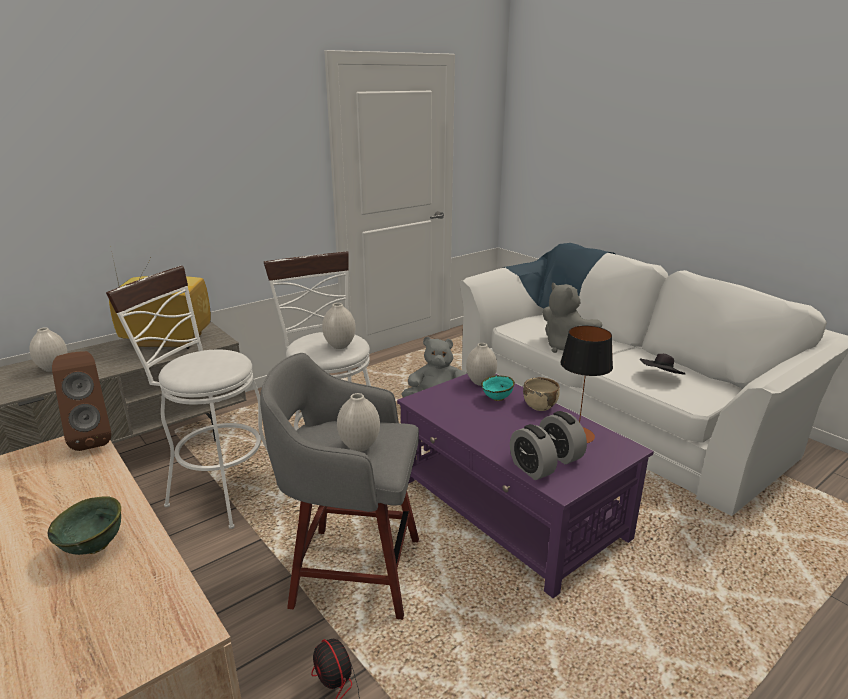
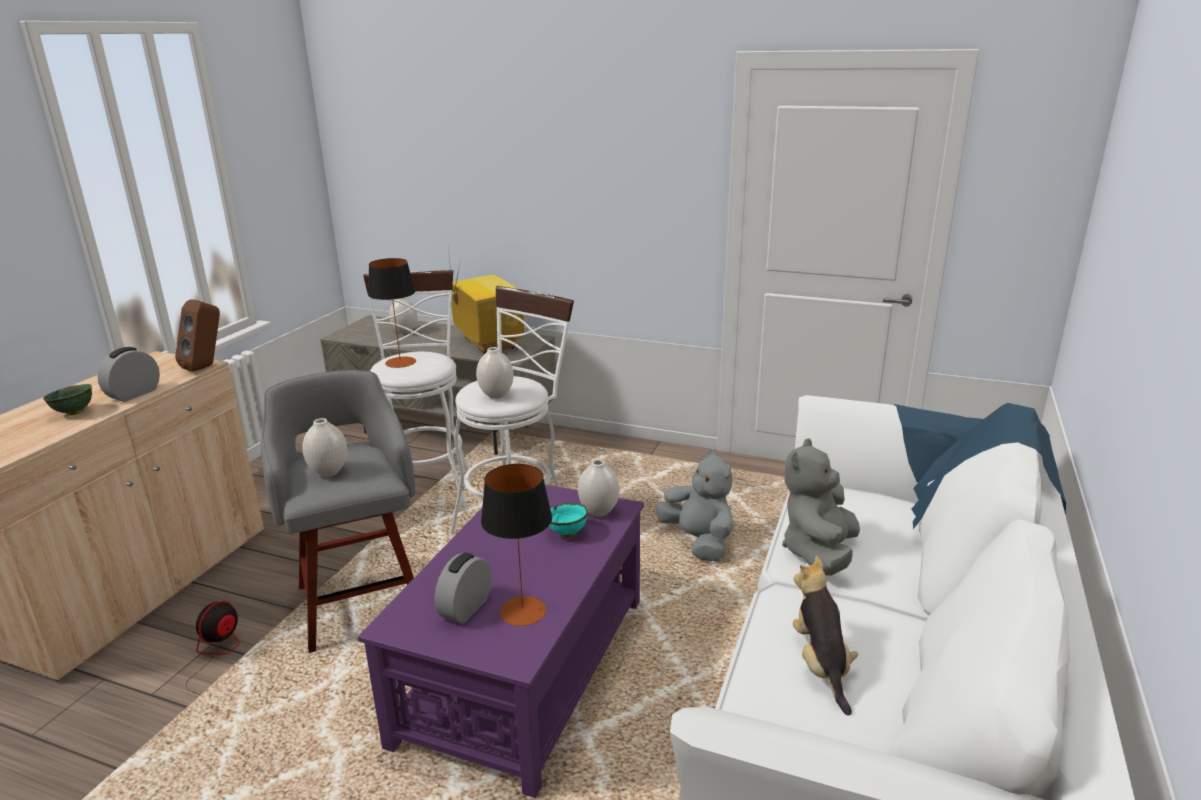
camera: 60 degrees right, 0 degrees up
(197, 367) = (400, 362): none -> table lamp
(531, 469) = (420, 596): alarm clock -> alarm clock (134, 394)
(540, 406) = (576, 566): beige bowl -> none
(660, 378) = (821, 665): black hat -> plush toy

